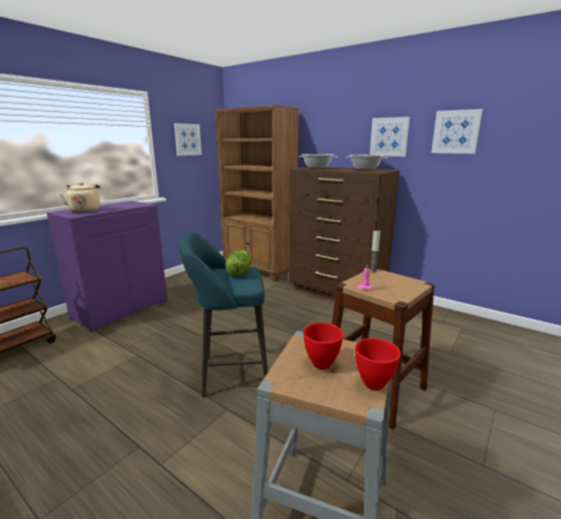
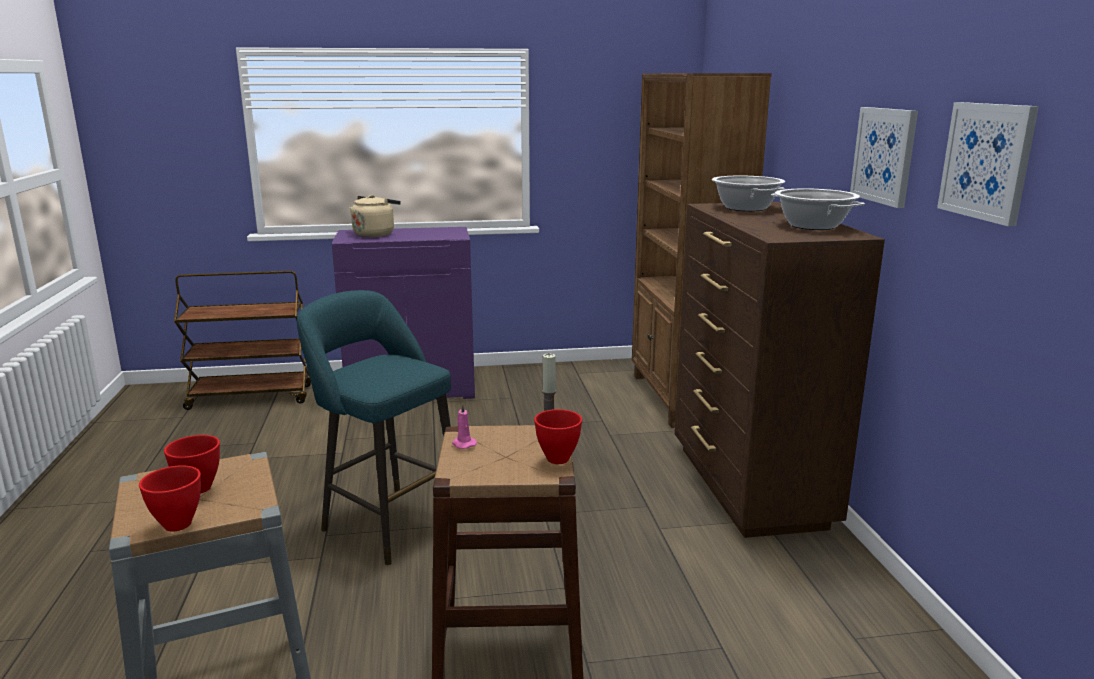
camera: 45 degrees right, 0 degrees up
(187, 139) = (603, 126): picture -> none
(239, 273) = (398, 368): lettuce -> none
(407, 278) = (558, 460): none -> red bowl

